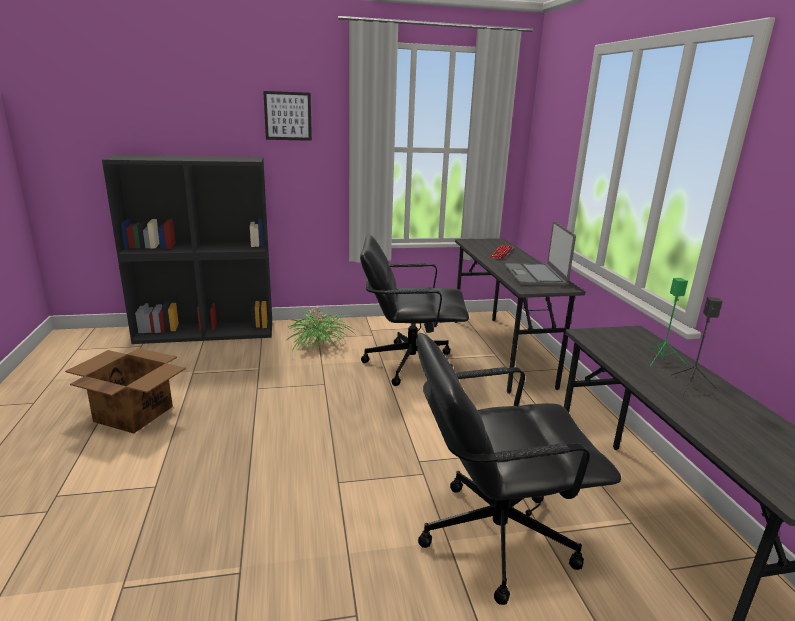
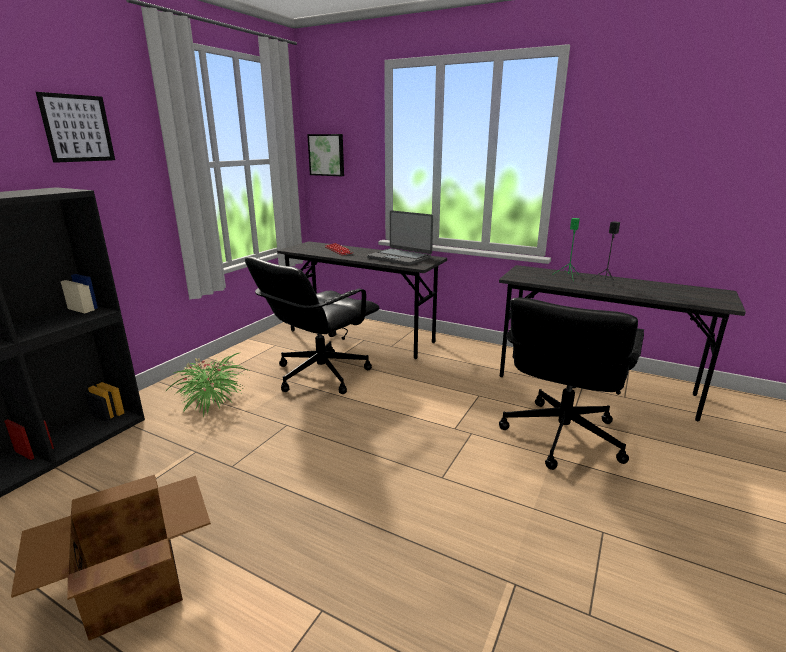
camera: 50 degrees left, 0 degrees up
(542, 149) = (327, 155): none -> picture

